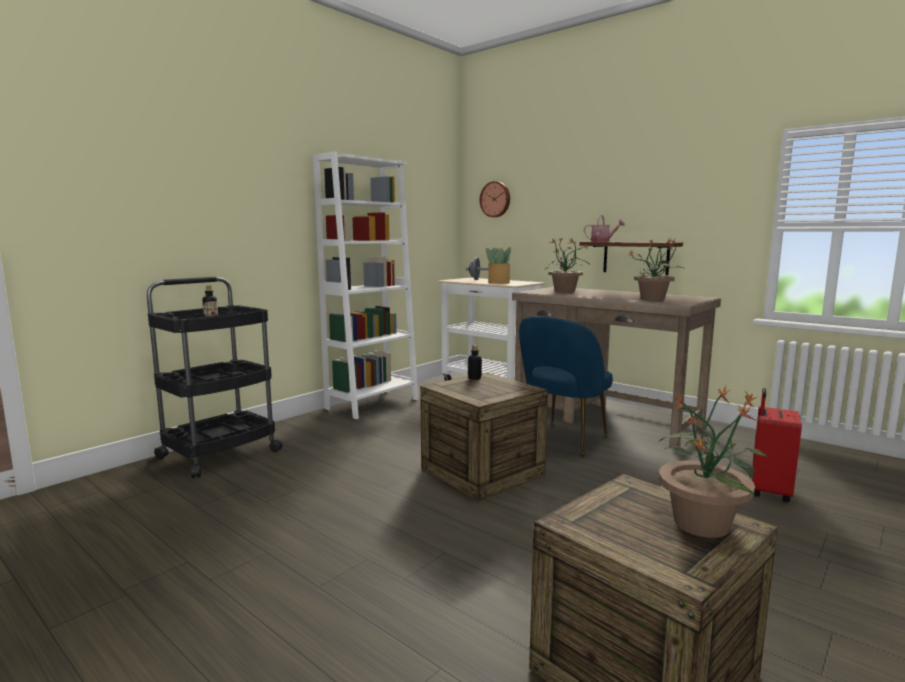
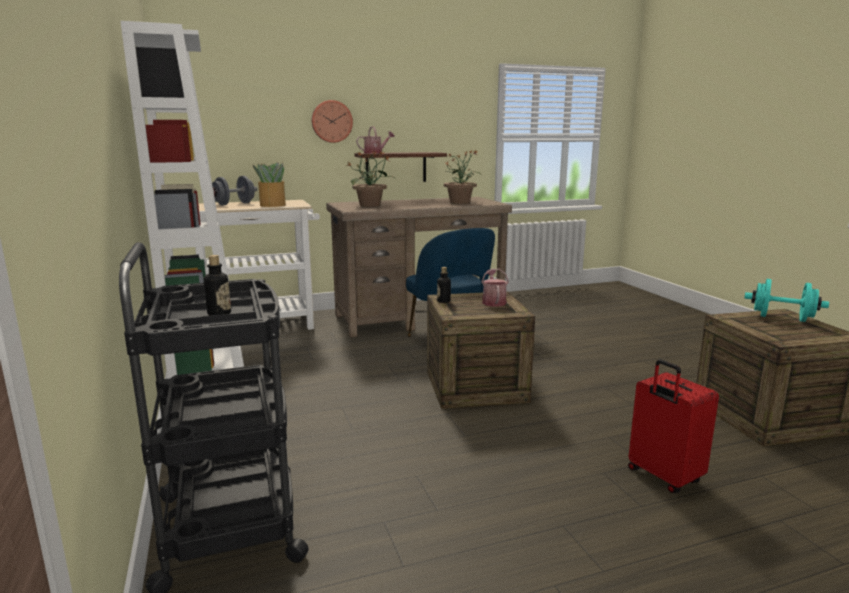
camera: 60 degrees left, 5 degrees up
(495, 199) = (218, 102): wall clock -> wall clock (331, 121)
(500, 390) = (493, 302): none -> watering can
(701, 523) = (782, 318): potted plant -> turquoise dumbbell
(768, 491) = (585, 322): red suitcase -> red suitcase (663, 477)

